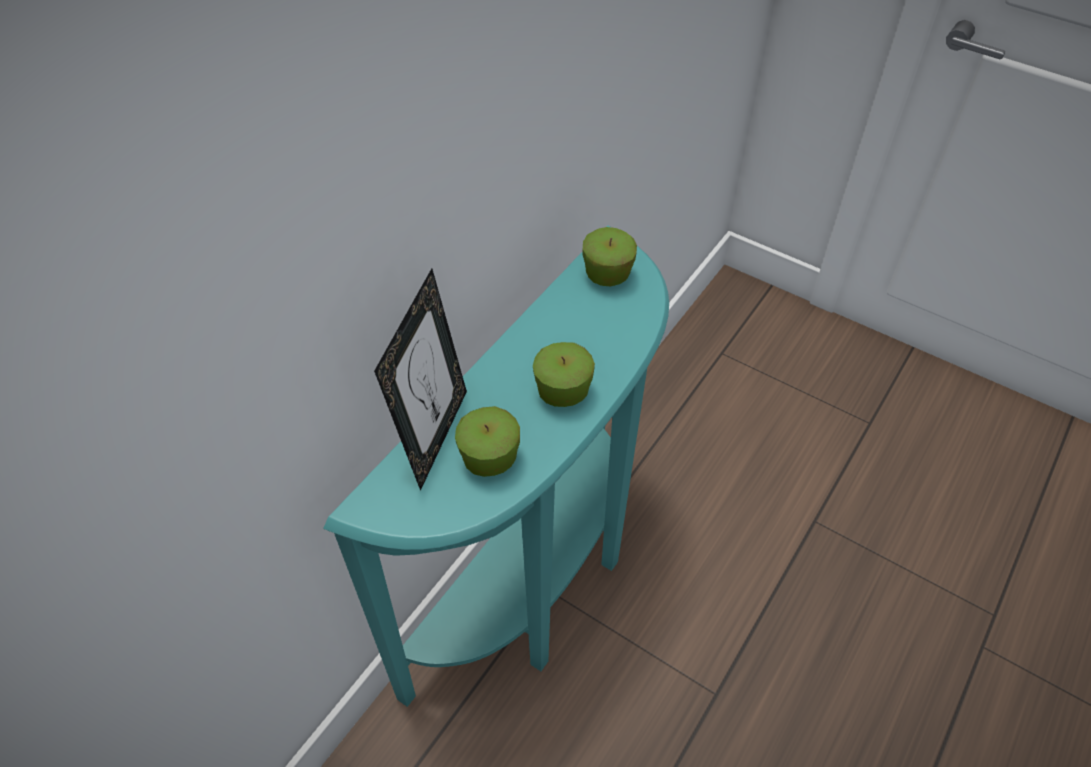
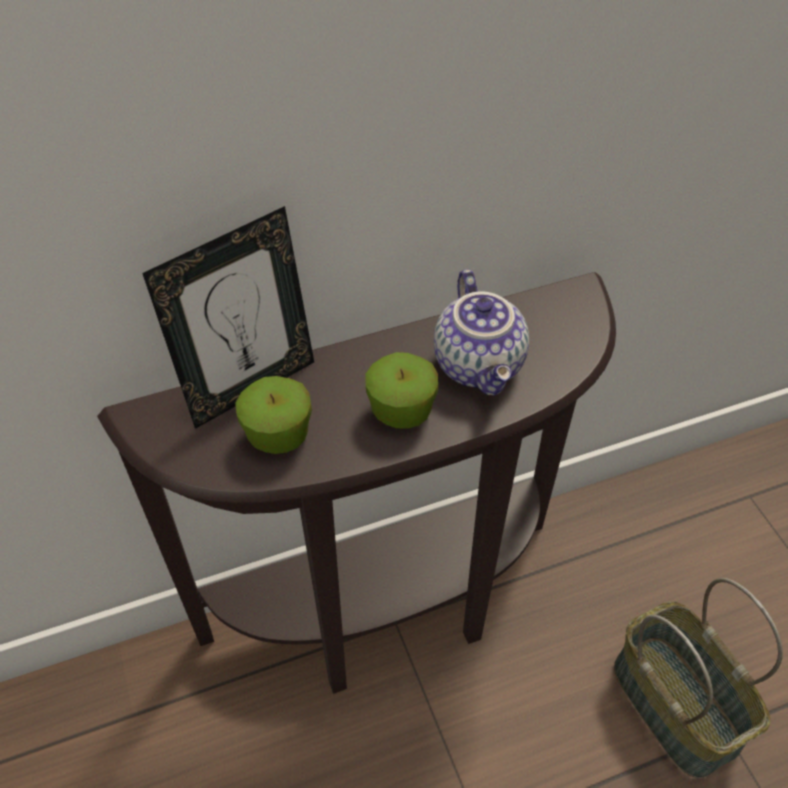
camera: 35 degrees right, 0 degrees up
(540, 585) = (392, 615): turquoise console table -> brown console table
(589, 330) = (481, 365): none -> teapot
(607, 275) = (549, 320): apple -> none
(775, 523) = (677, 705): none -> basket

